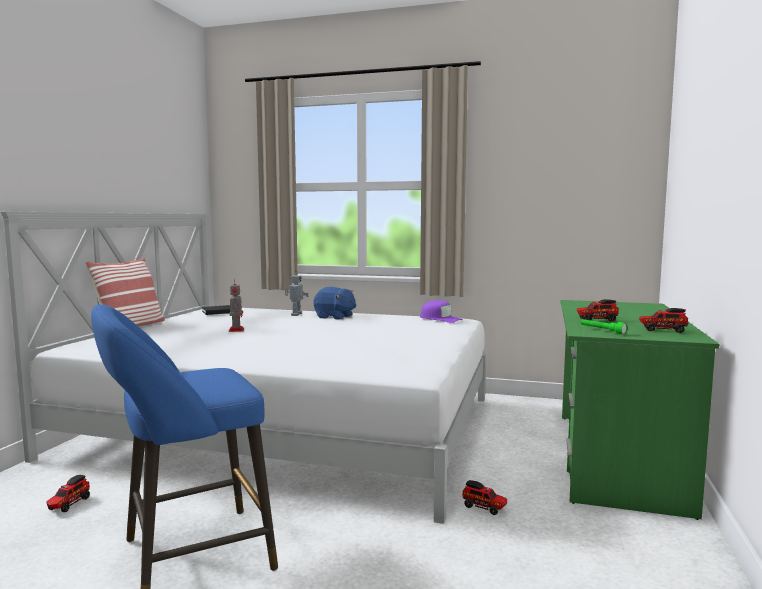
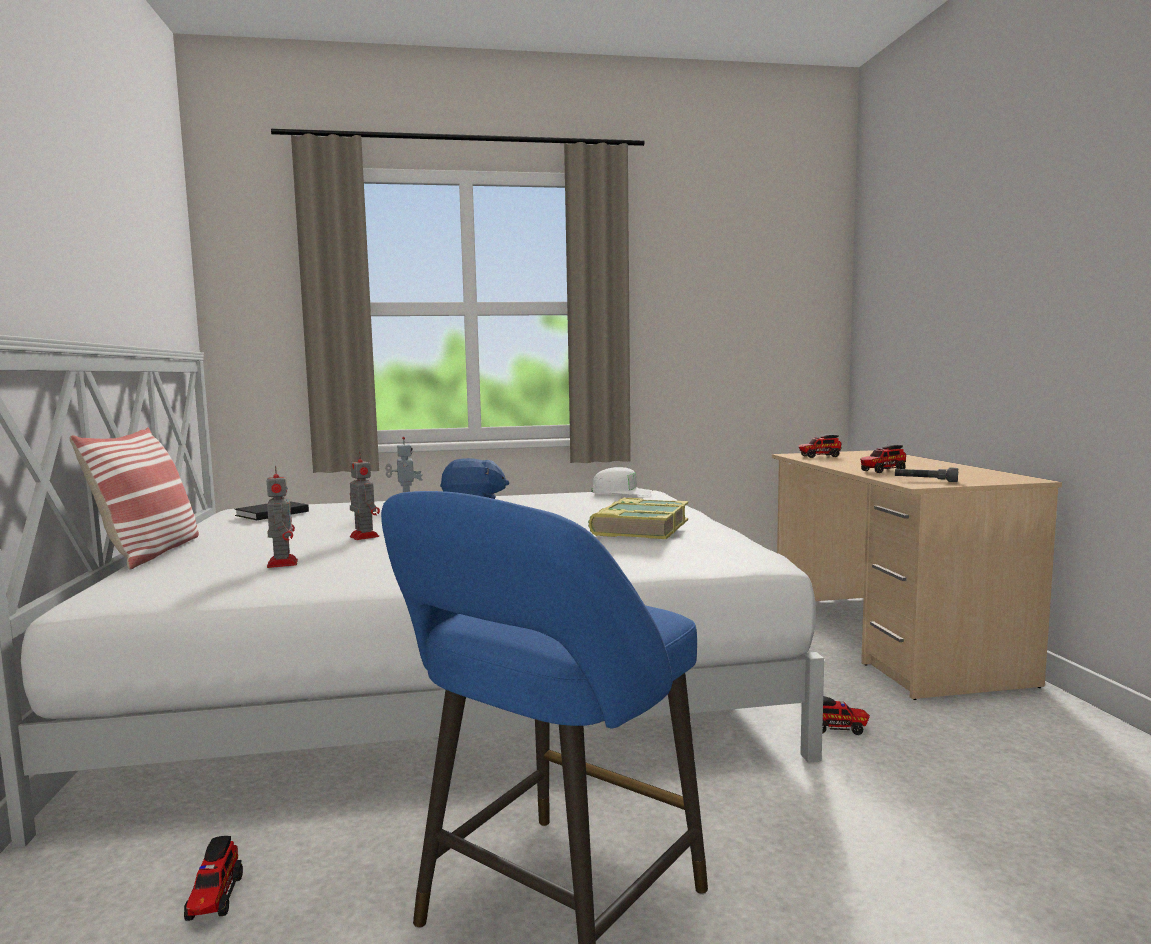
camera: 25 degrees left, 0 degrees up
(170, 339) = (282, 563): none -> toy robot
(383, 343) = (639, 528): none -> book
(440, 319) = (622, 493): purple cap -> white cap
(602, 331) = (925, 480): green flashlight -> grey flashlight
(617, 459) = (888, 639): green desk -> beige desk
(662, 330) = (974, 474): toy truck -> toy truck (819, 456)

